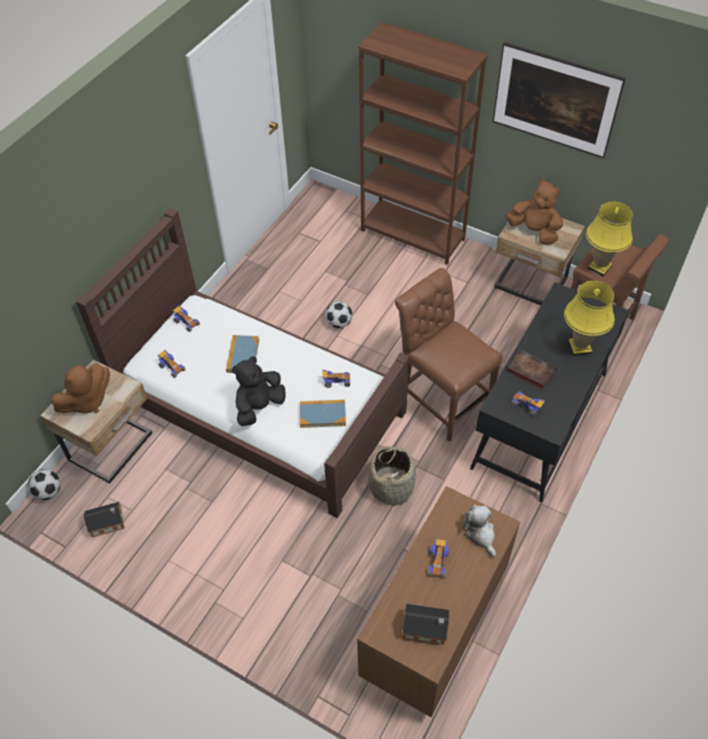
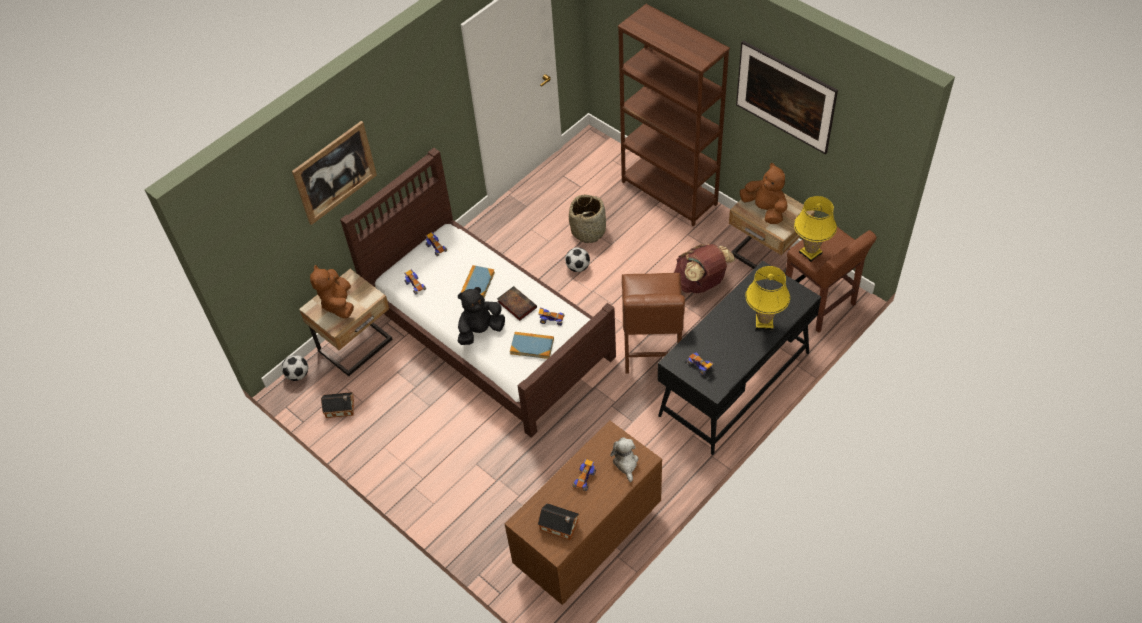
camera: 15 degrees right, 0 degrees up
(62, 243) = (335, 172): none -> picture
(87, 401) = (338, 303): brown plush toy -> brown plush toy turned 105 degrees clockwise
(391, 486) = (585, 419): basket -> basket (588, 230)
(441, 399) = (651, 350): brown chair -> brown chair turned 150 degrees counterclockwise
(472, 321) = (700, 284): none -> brown backpack
(529, 371) = (712, 336): book -> book (516, 304)

